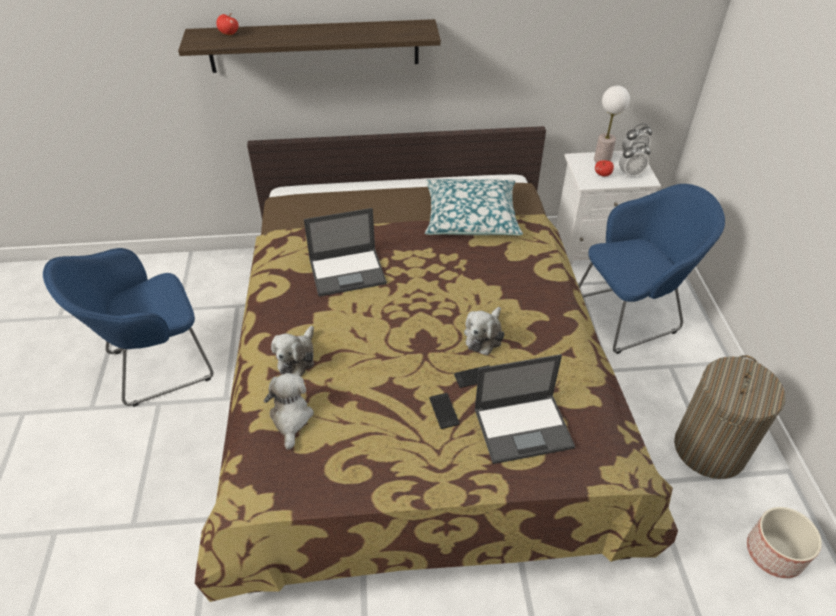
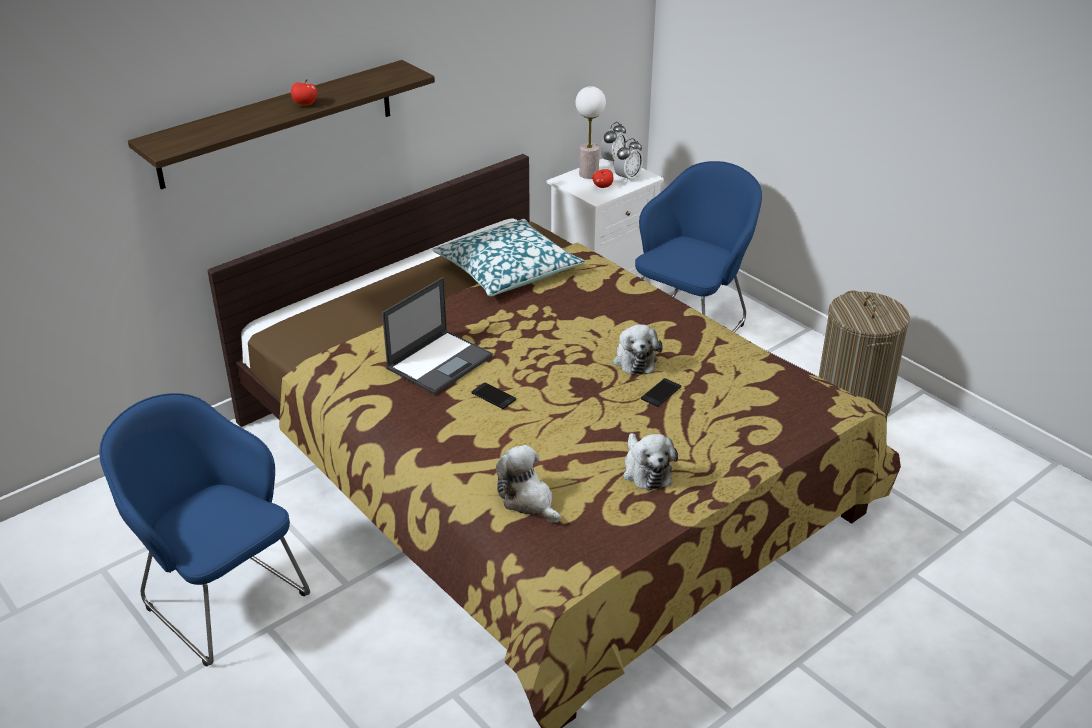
camera: 35 degrees left, 10 degrees down
(155, 366) = (220, 597): blue armchair -> blue armchair turned 105 degrees clockwise
(229, 34) = (192, 131): apple -> apple (305, 104)
(297, 358) = (475, 453): plush toy -> plush toy (646, 470)
(444, 411) = (663, 429): phone -> phone (493, 396)
(524, 427) = (742, 410): laptop -> none
(775, 553) = (963, 453): planter -> none

